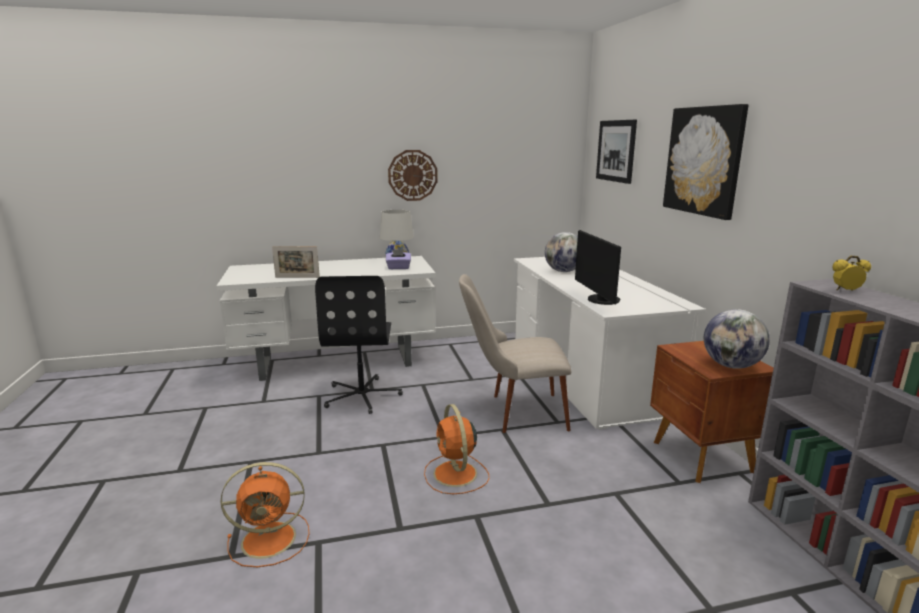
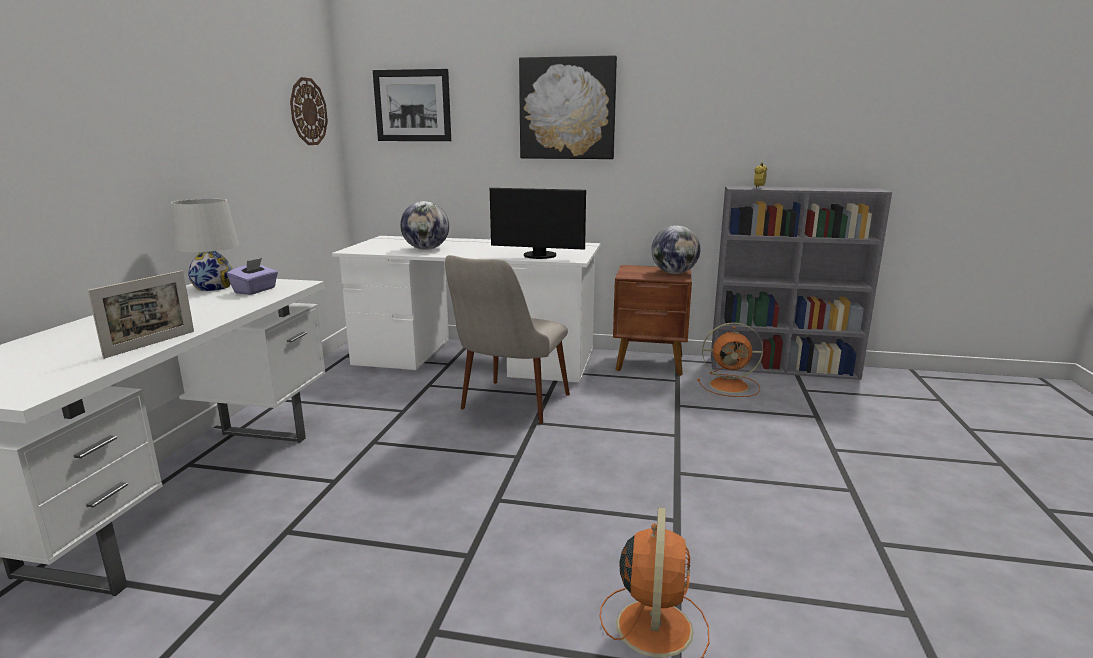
camera: 65 degrees left, 0 degrees up
(362, 395) = (342, 491): black office chair -> none
(412, 175) = (182, 140): wall clock -> wall clock (308, 111)
(456, 475) = (600, 467): orange fan -> orange fan (731, 386)

